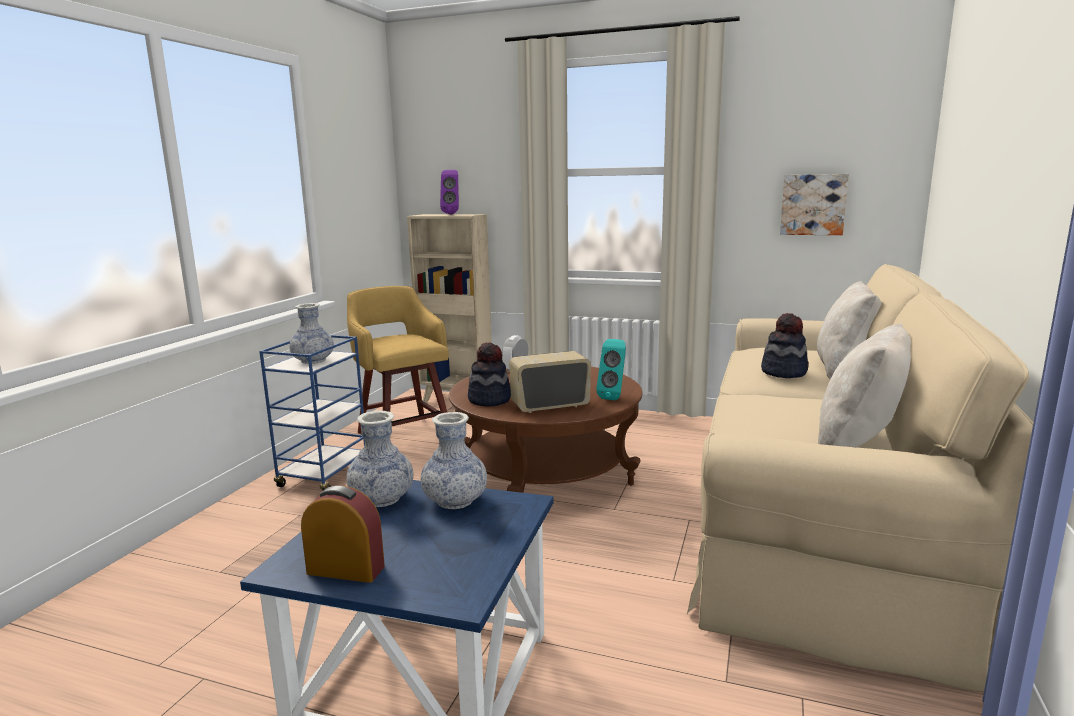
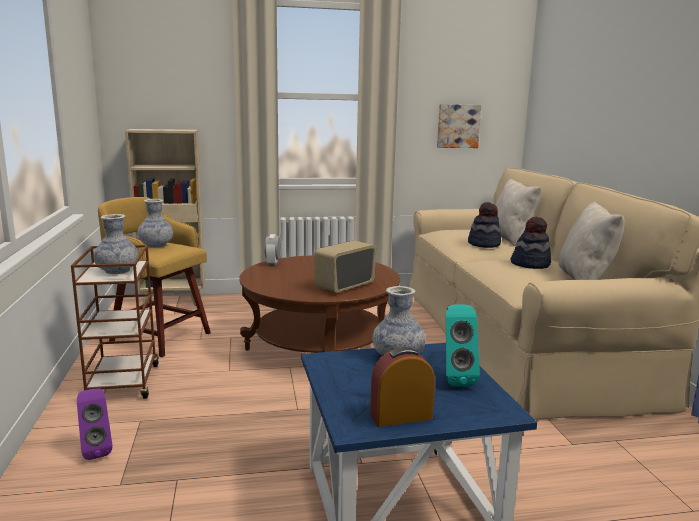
camera: 30 degrees left, 0 degrees up
(325, 476) = (123, 384): blue cart -> brown cart
(382, 499) = (342, 367): vase -> vase (156, 245)
(452, 214) = (165, 129): purple speaker -> purple speaker (96, 450)
(489, 399) = (290, 288): hat -> hat (530, 264)
(614, 397) = (380, 274): turquoise speaker -> turquoise speaker (455, 379)

